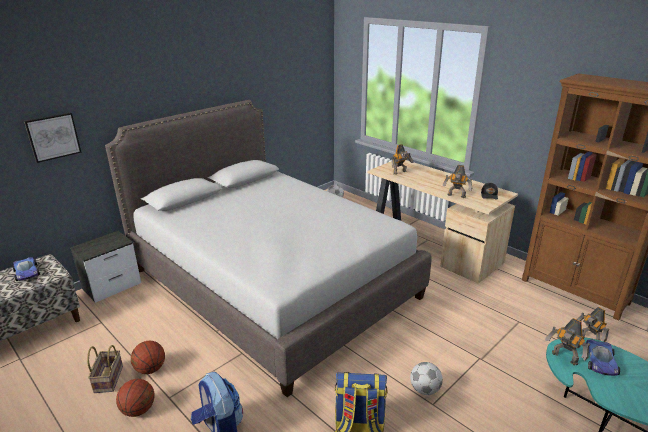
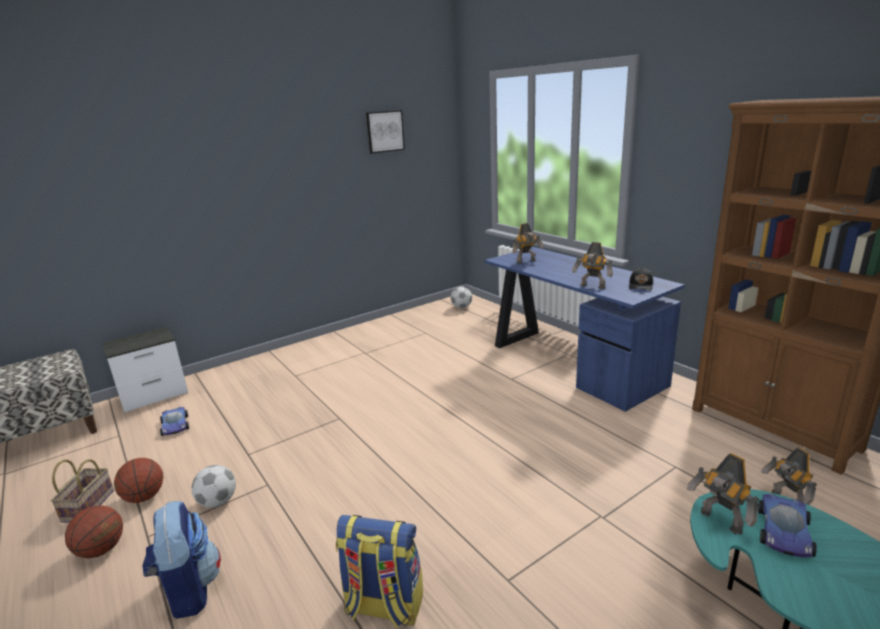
camera: 10 degrees right, 5 degrees down
(27, 273) = (33, 368): toy car -> toy car (175, 426)
(53, 137) = (77, 204): picture -> picture (385, 131)
(272, 283) = (345, 399): grey bed -> none
(425, 390) = (502, 557): football -> football (218, 502)
(431, 247) = (571, 363): beige desk -> blue desk

